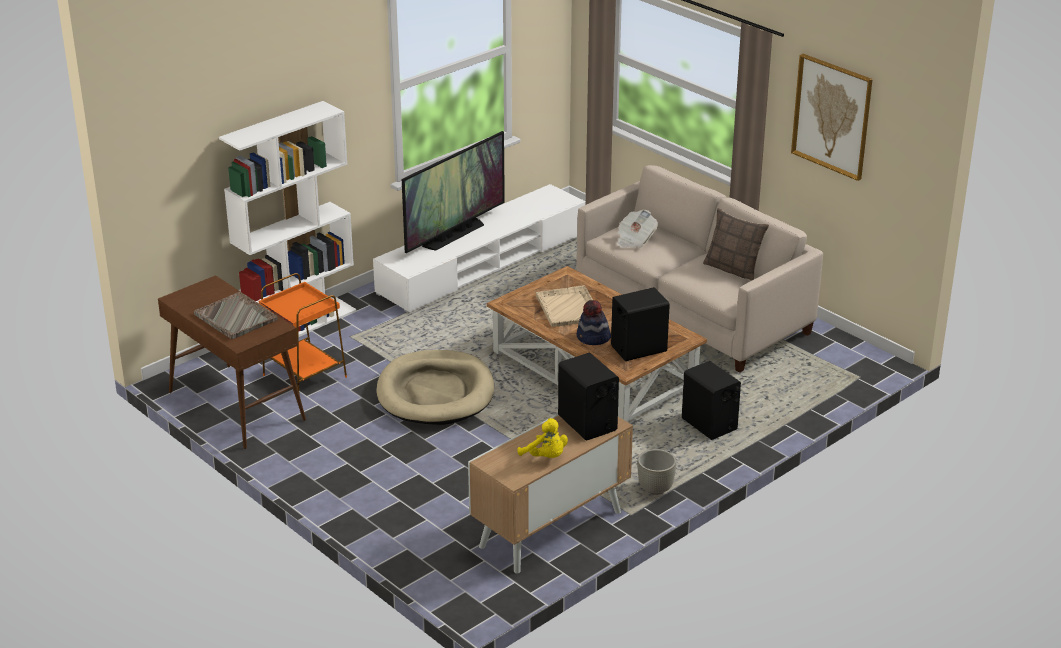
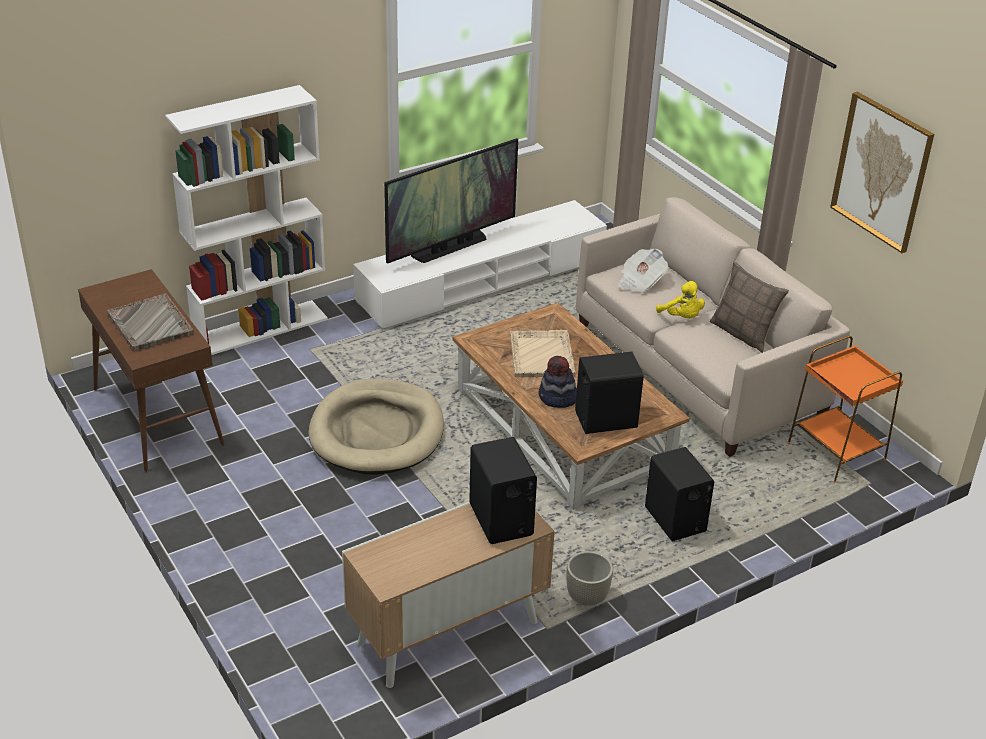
camera: 10 degrees right, 5 degrees up
(305, 376) = (243, 391): orange side table -> orange side table (836, 452)
(545, 457) = (435, 560): yellow plush toy -> yellow plush toy (682, 317)

